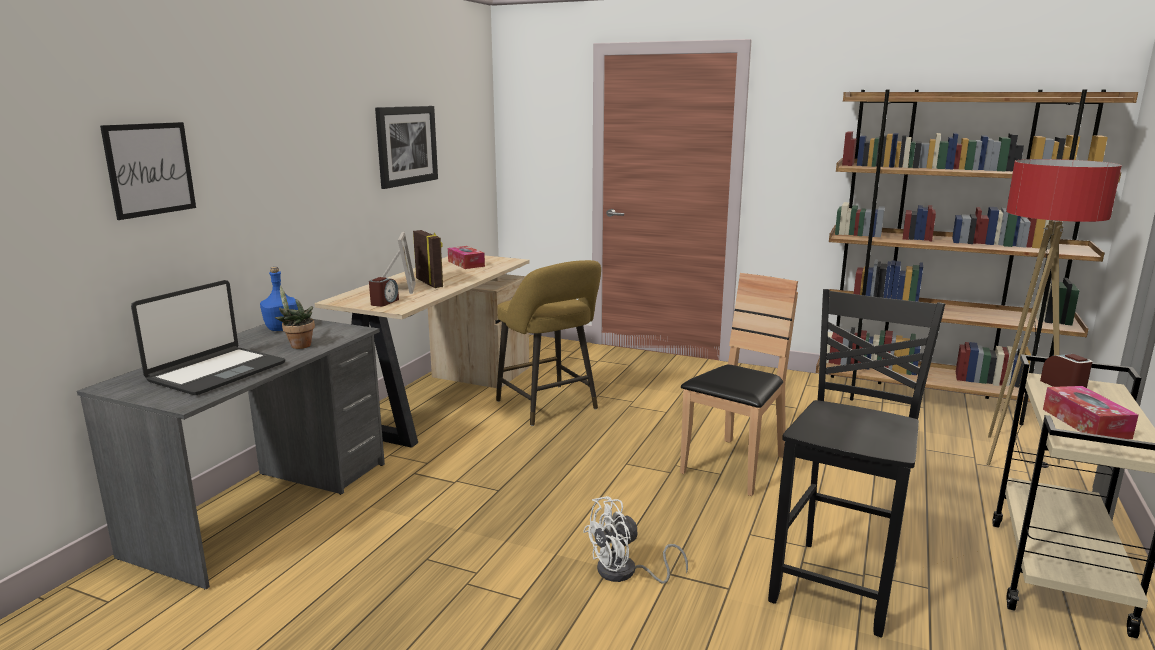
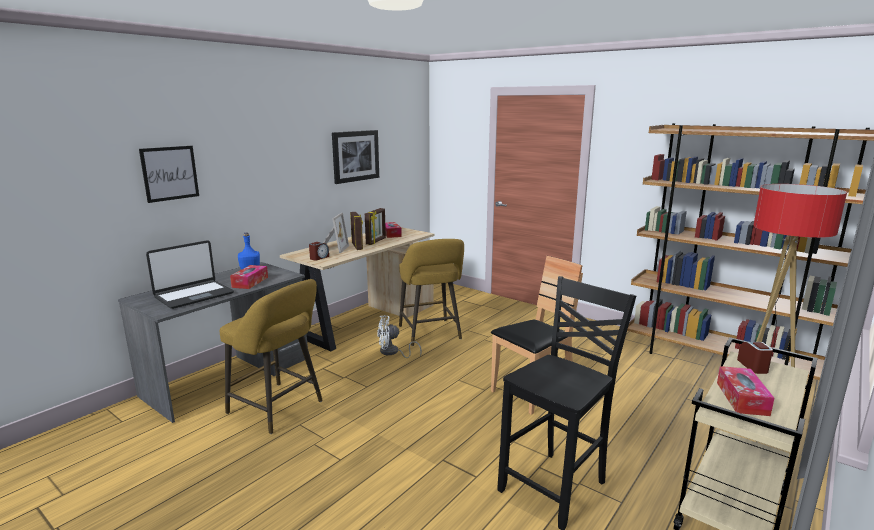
camera: 15 degrees right, 0 degrees up
(298, 345) = (250, 282): potted plant -> tissue box
(379, 541) = (279, 409): none -> yellow stool
(453, 275) = (376, 241): none -> picture frame
(625, 573) = (414, 454): white fan -> white fan (392, 352)

